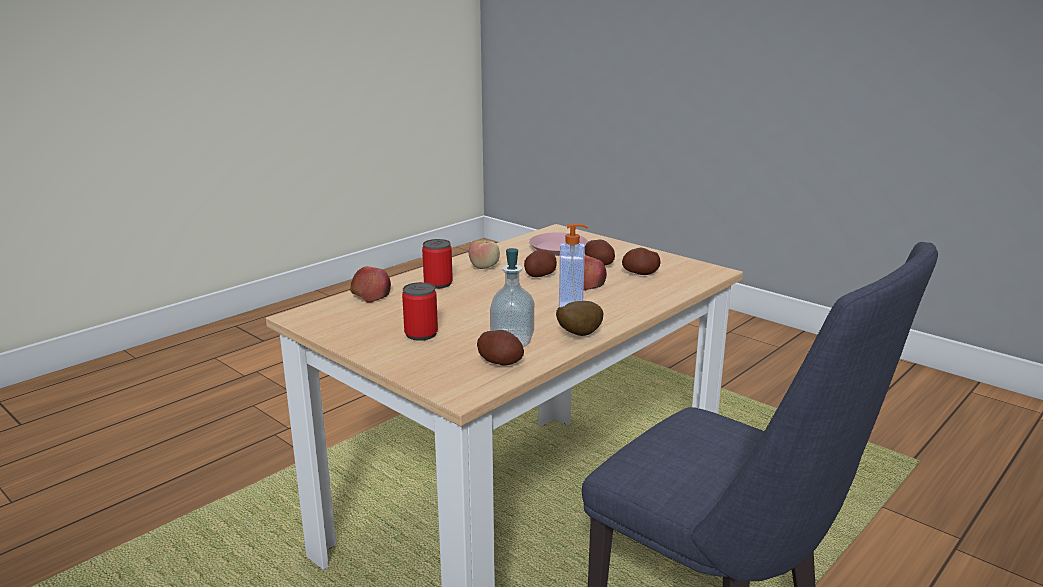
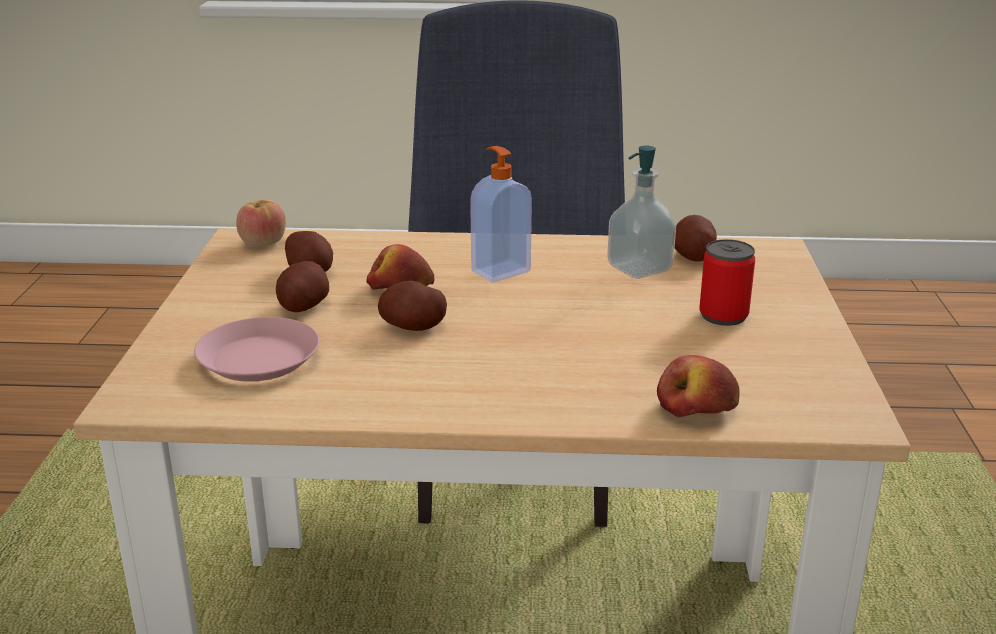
camera: 130 degrees left, 5 degrees up
(438, 284) = (567, 380): can -> none
(484, 267) = (440, 379): apple -> apple (262, 243)
(577, 335) = (567, 246): potato -> none

